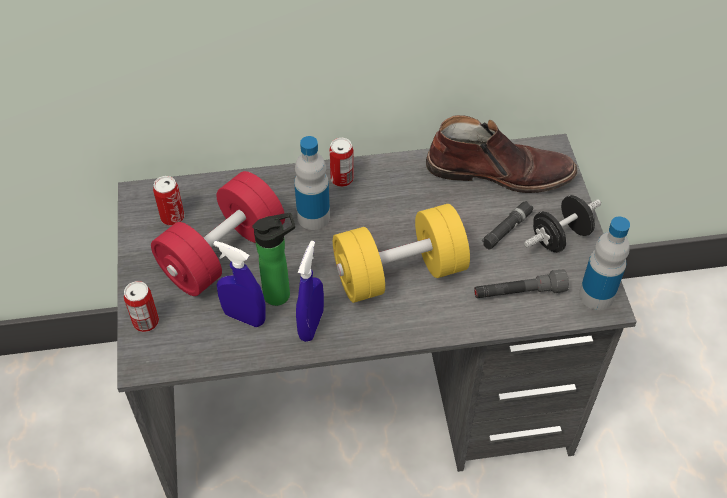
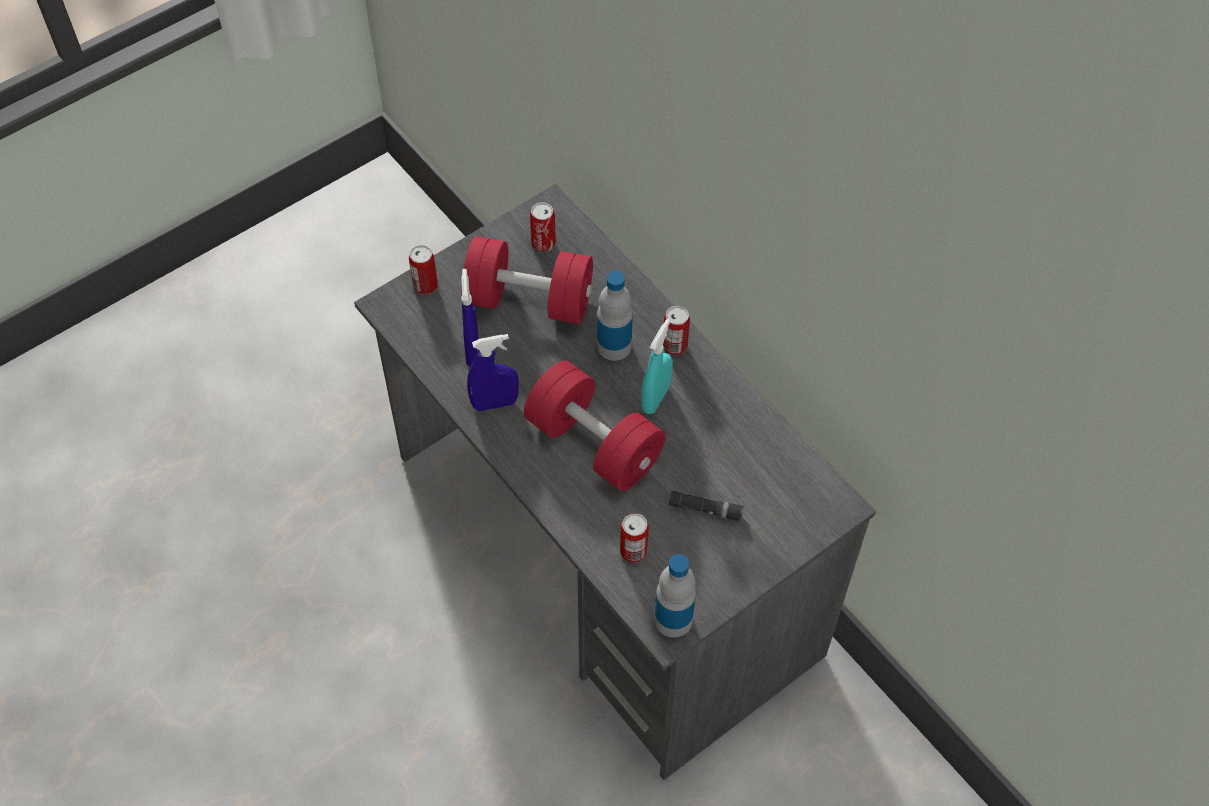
camera: 60 degrees right, 5 degrees up
(281, 294) = (513, 365): bottle -> none
(383, 213) = (655, 398): none -> turquoise spray bottle
(399, 273) = (594, 443): yellow dumbbell -> red dumbbell
(499, 171) = (777, 472): brown boot -> none
(519, 293) = (633, 551): grey flashlight -> can
(560, 237) = (726, 560): black dumbbell -> none

